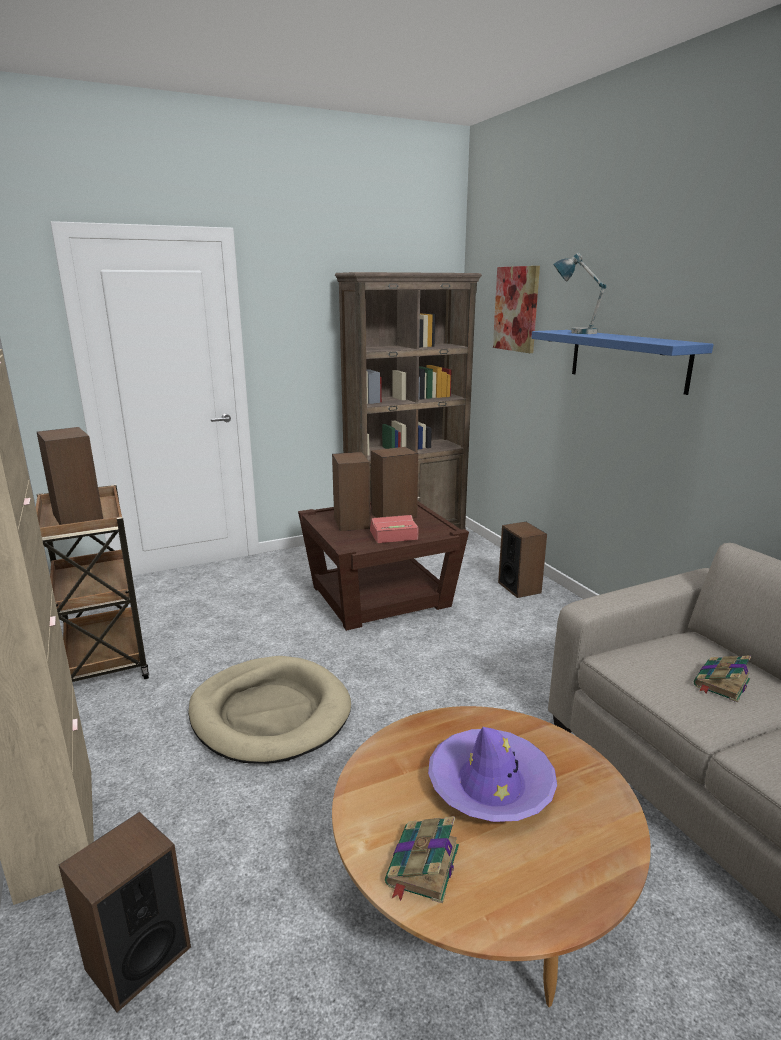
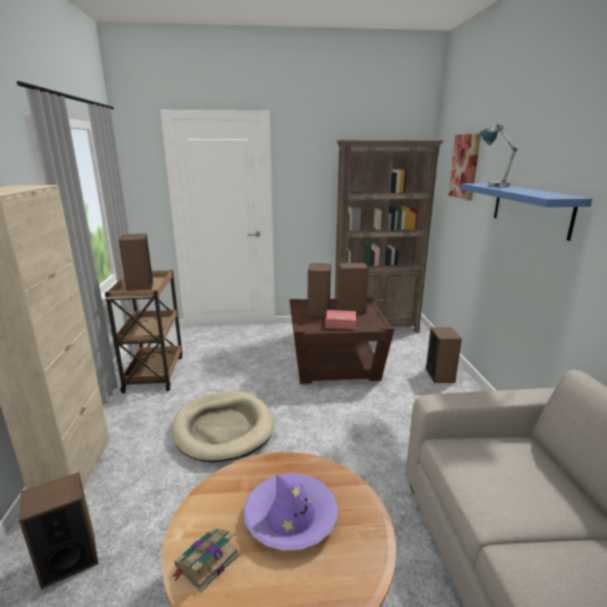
camera: 20 degrees right, 0 degrees up
(721, 683) = (527, 488): book -> none

